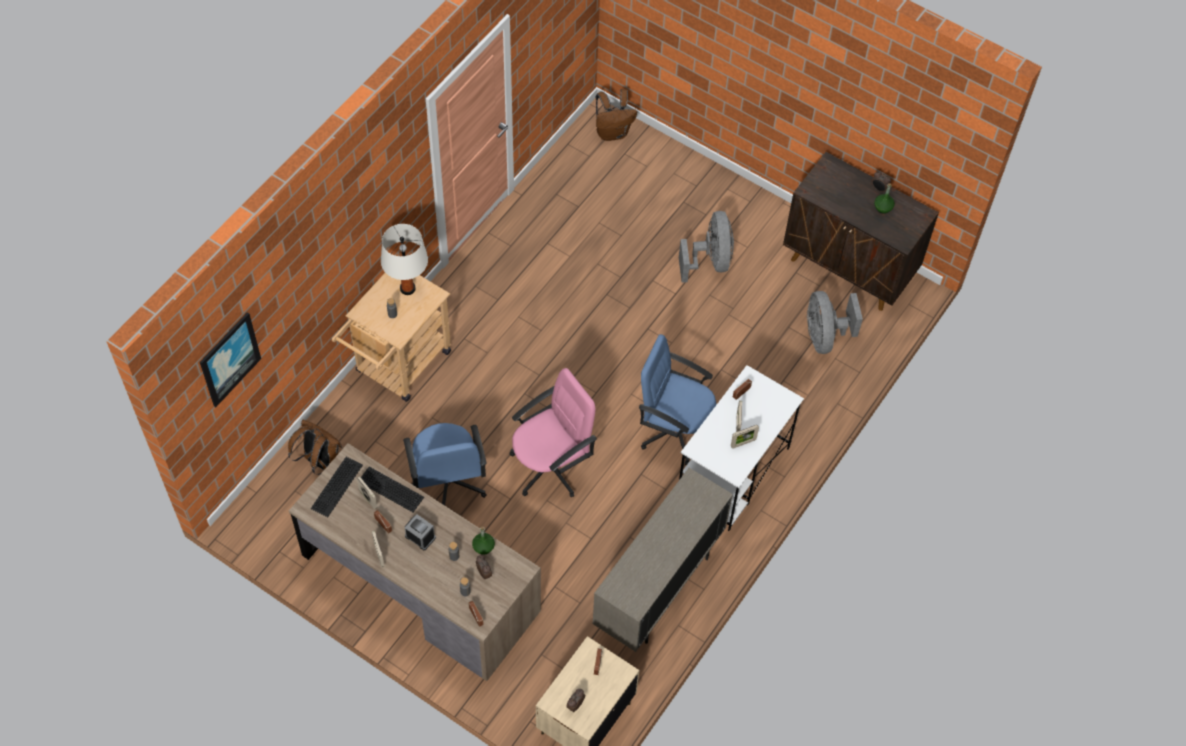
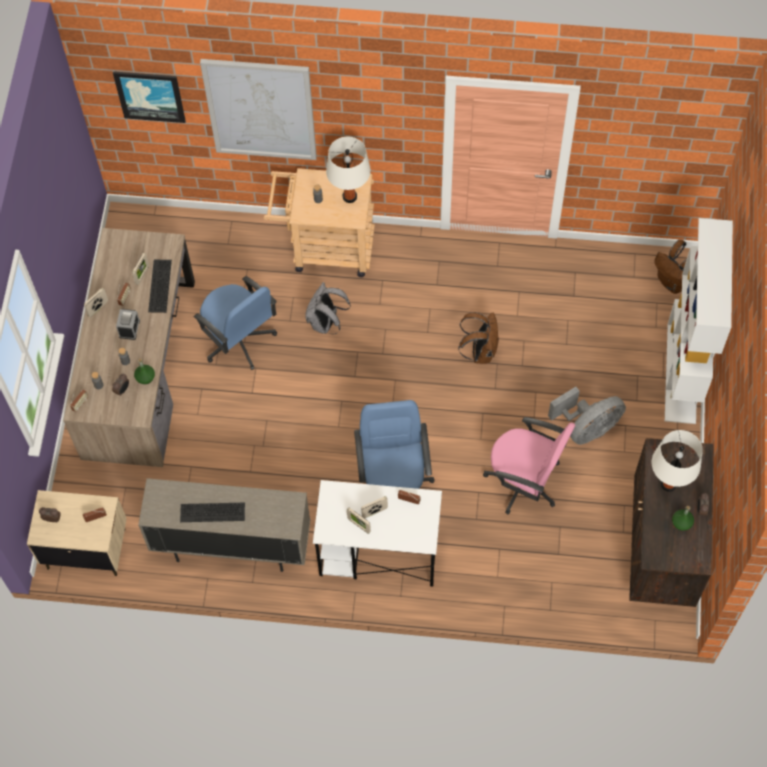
camera: 65 degrees right, 5 degrees up
(310, 279) = (261, 109): none -> picture
(319, 461) = (206, 241): brown backpack -> brown backpack (480, 351)
(337, 488) = (140, 249): keyboard -> keyboard (211, 513)
(447, 484) = (238, 340): blue office chair -> blue office chair turned 90 degrees counterclockwise
(477, 404) = (325, 323): none -> grey backpack
(551, 466) = (300, 407): pink office chair -> pink office chair (524, 481)
(701, 171) = (682, 373): none -> white bookcase
(824, 336) = (570, 562): grey fan -> none
(844, 198) = (668, 484): none -> white table lamp

